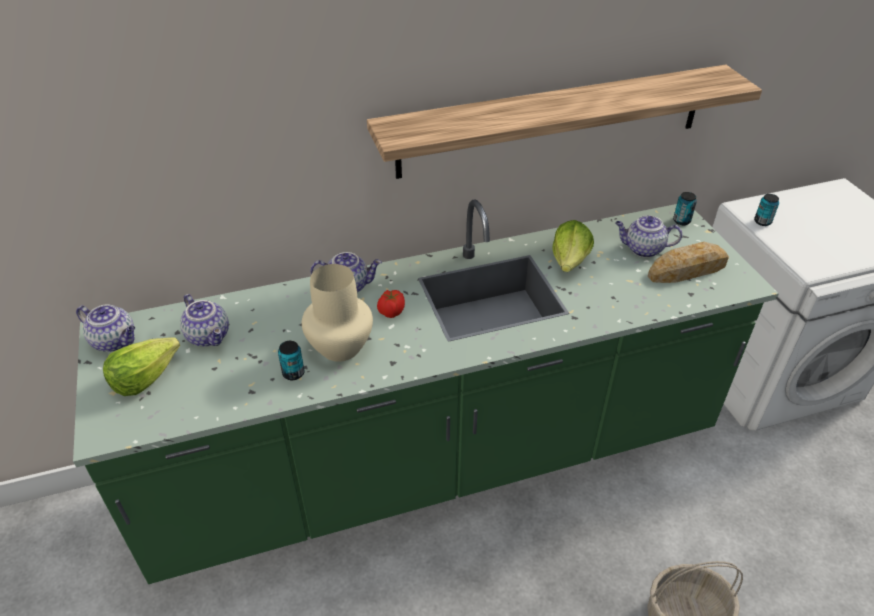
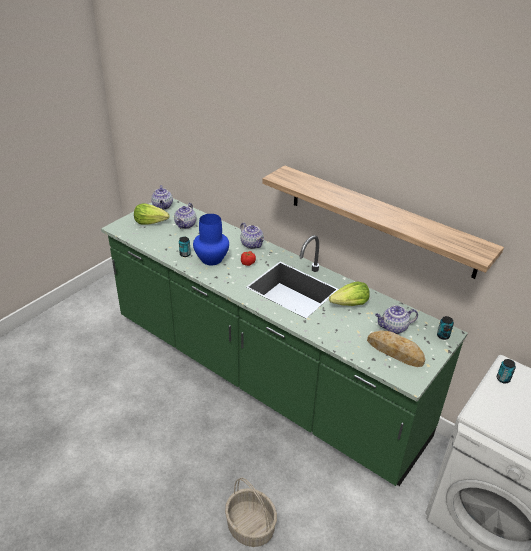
camera: 55 degrees right, 5 degrees down
(341, 348) = (211, 259): beige vase -> blue vase
(642, 249) = (393, 328): teapot -> teapot turned 75 degrees counterclockwise

